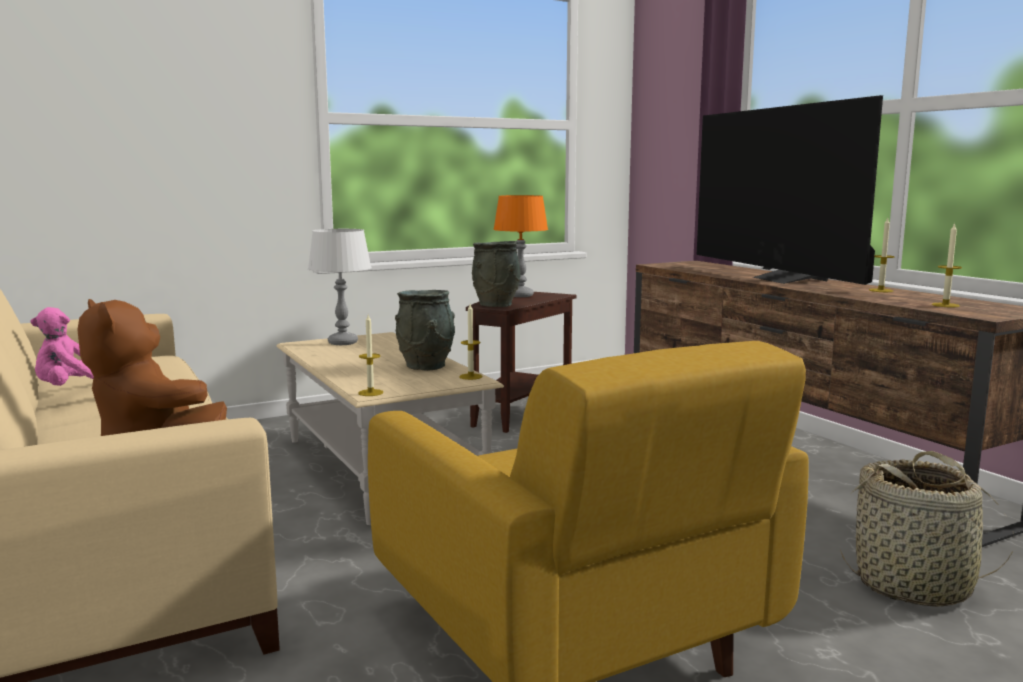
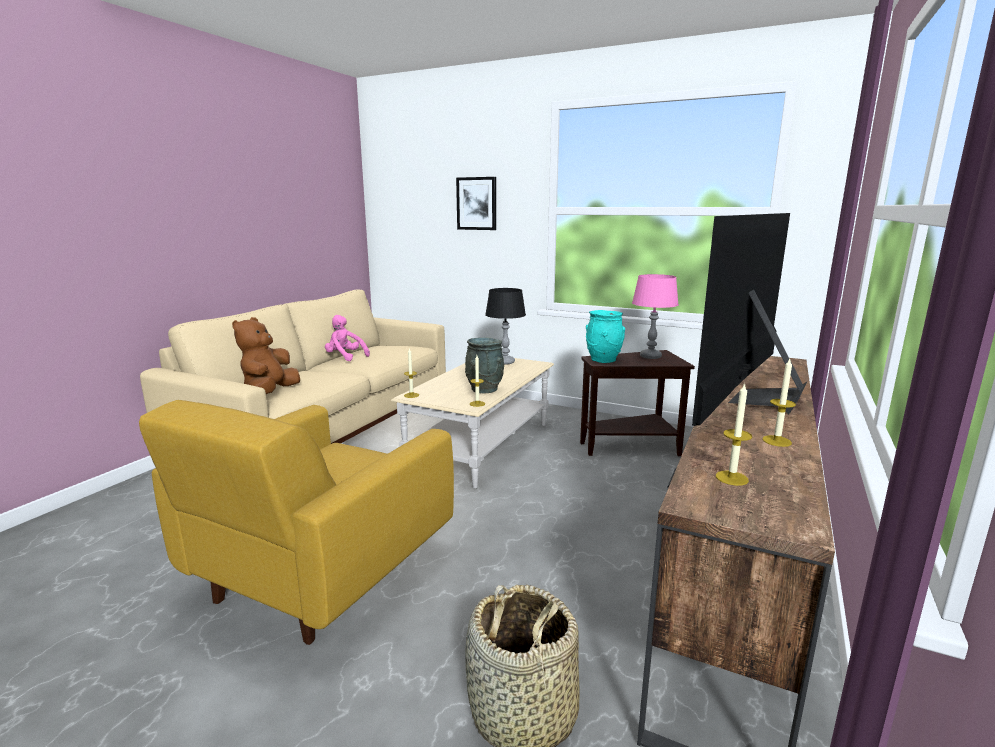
camera: 55 degrees right, 5 degrees up
(187, 102) = (477, 203): none -> picture
(342, 342) = (505, 362): white table lamp -> black table lamp
(496, 304) = (603, 359): grey vase -> turquoise vase
(520, 295) = (650, 356): orange table lamp -> pink table lamp

